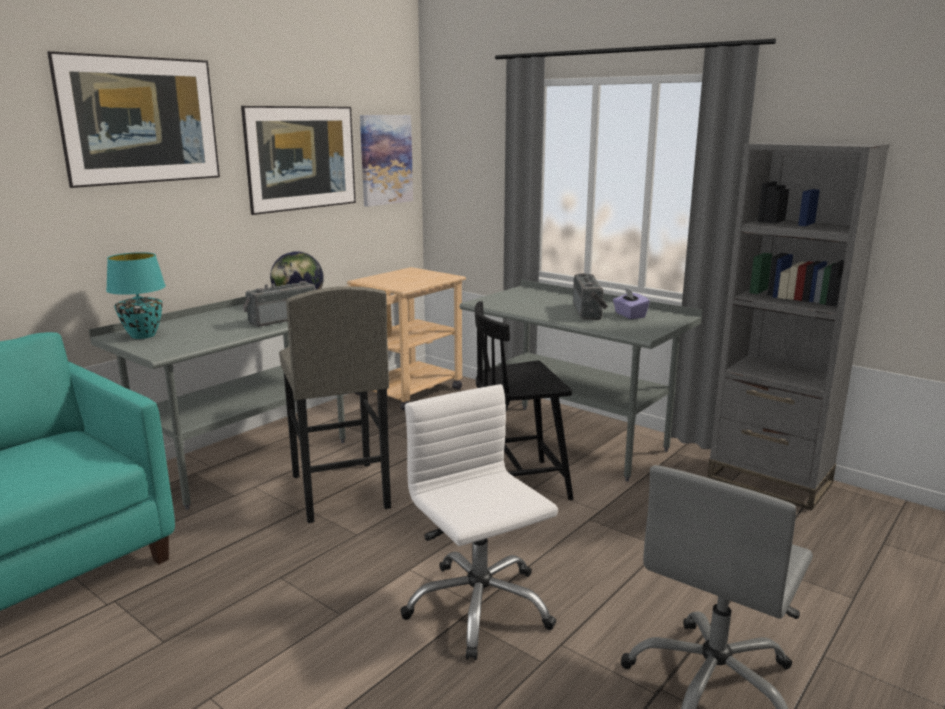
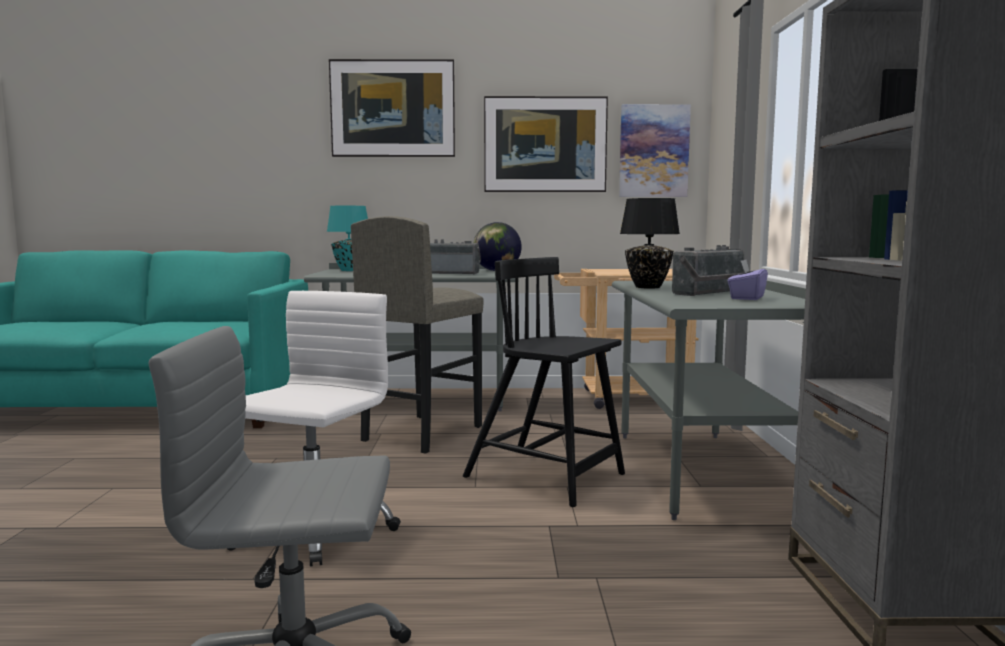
camera: 50 degrees right, 10 degrees down
(529, 311) = (648, 287): none -> black table lamp

